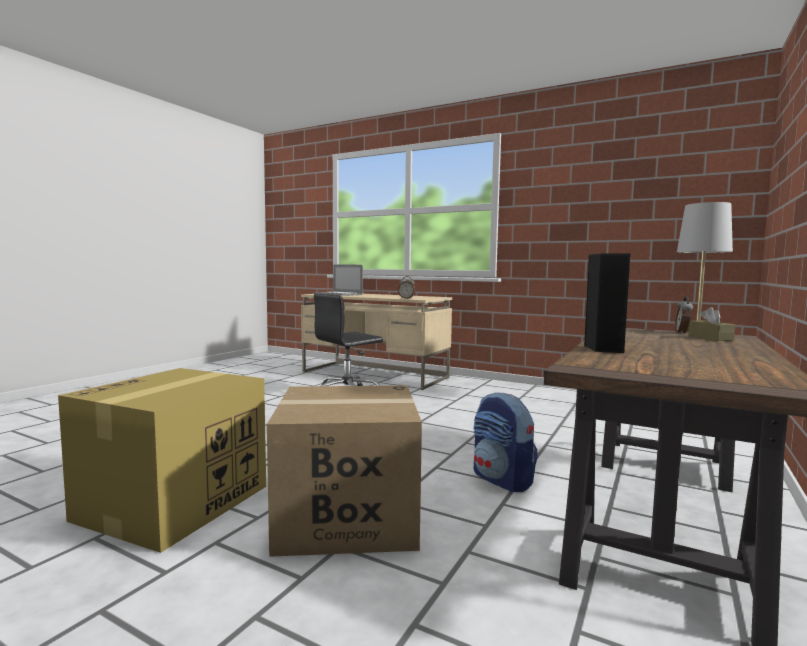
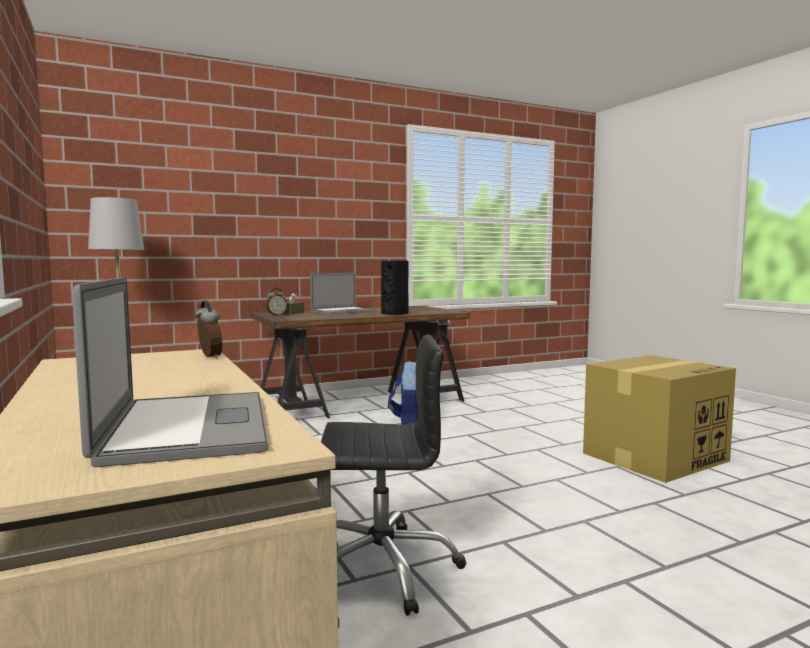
camera: 145 degrees left, 0 degrees up
(346, 516) = (533, 430): cardboard box -> none
(707, 348) = (343, 311): none -> laptop

